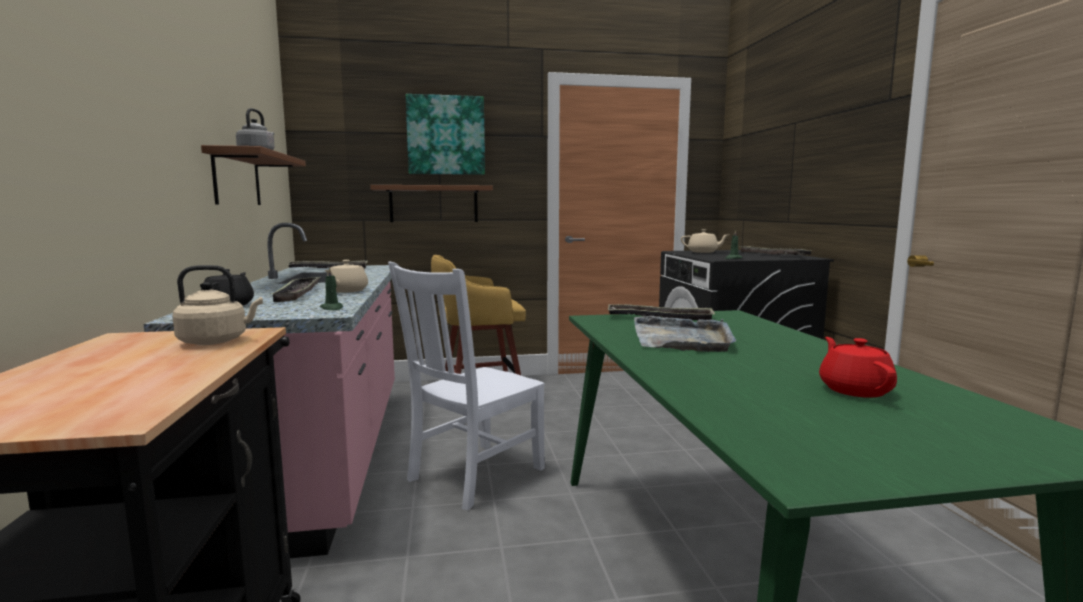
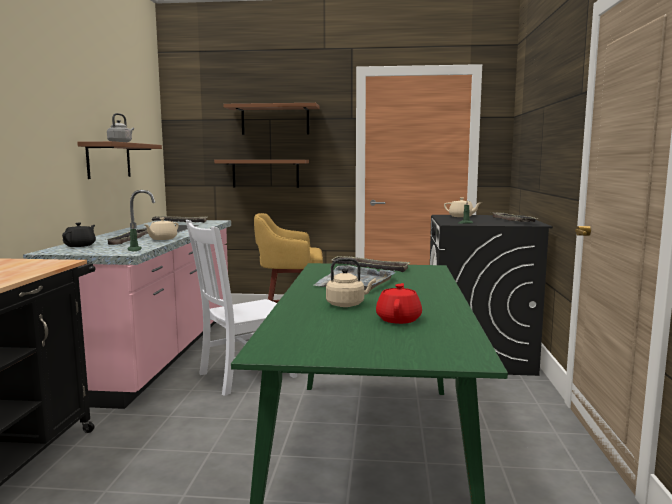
camera: 15 degrees right, 0 degrees up
(217, 341) = (41, 265): beige kettle -> beige kettle (347, 304)
(446, 135) = (275, 120): picture -> brown shelf

